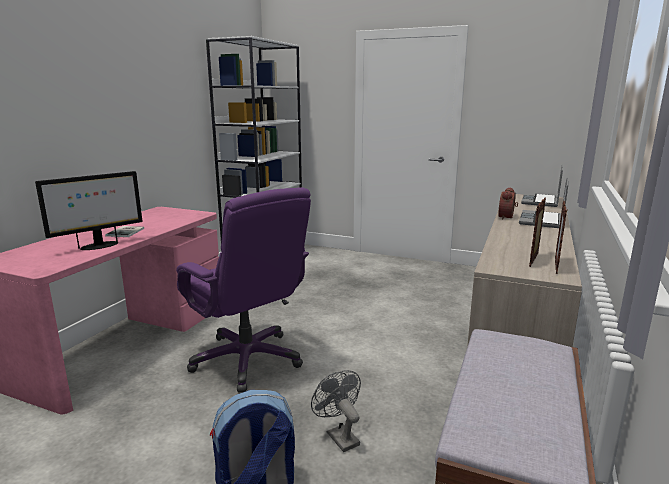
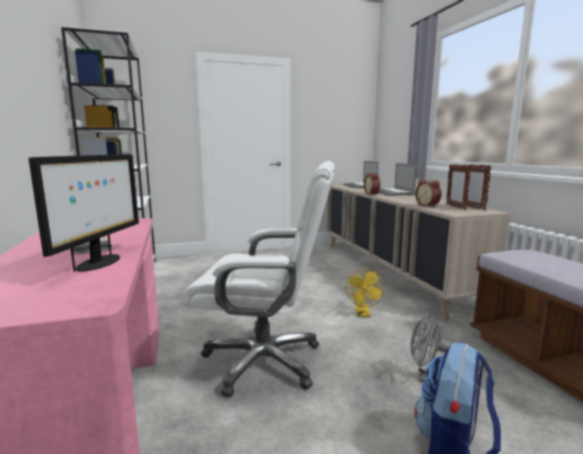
camera: 40 degrees left, 5 degrees down
(248, 360) = (264, 360): purple office chair -> white office chair
(392, 358) = (363, 314): none -> yellow fan
(507, 249) = (428, 205): none -> alarm clock

